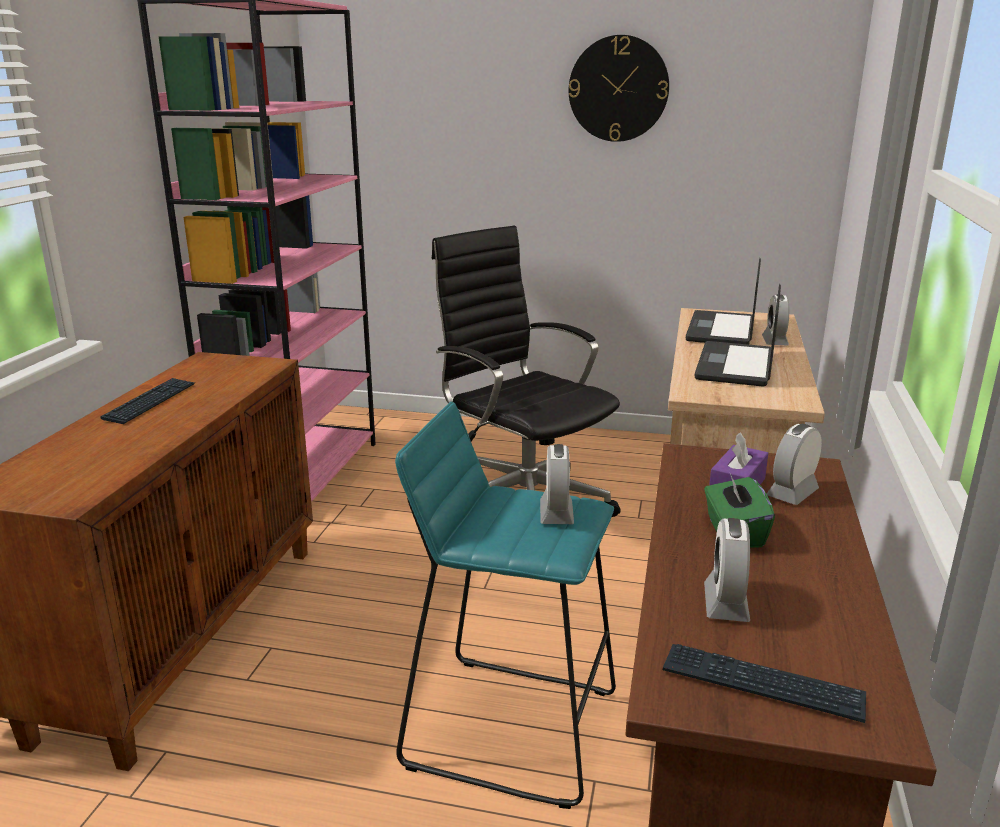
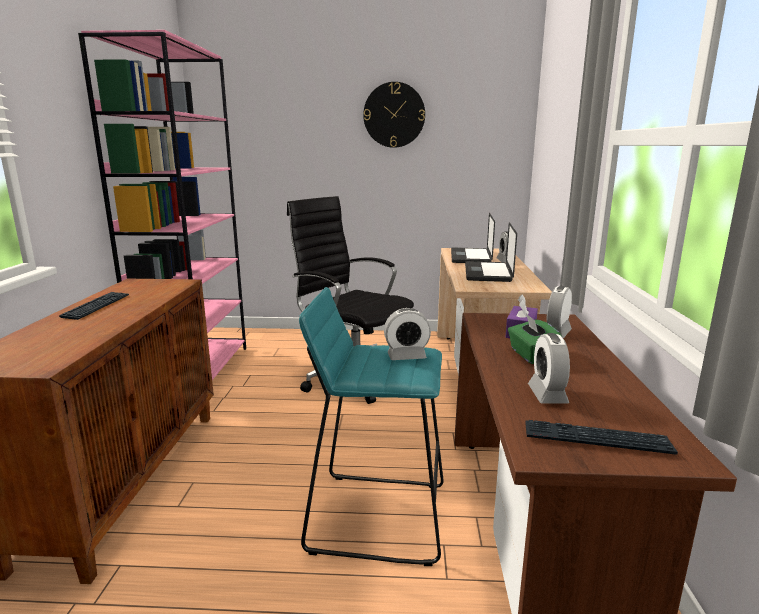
camera: 10 degrees left, 5 degrees down
(556, 513) = (406, 356): alarm clock -> alarm clock turned 90 degrees clockwise

